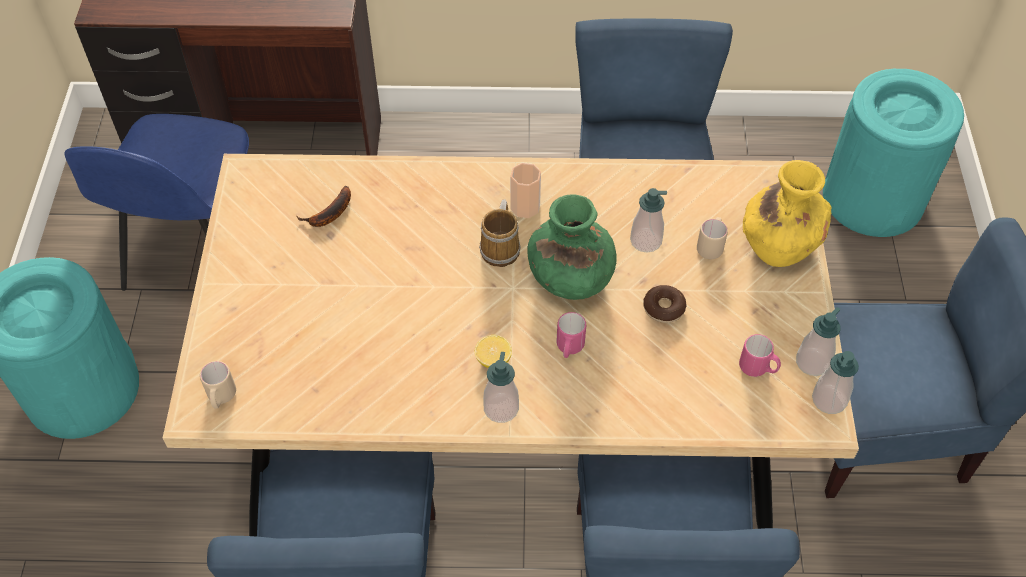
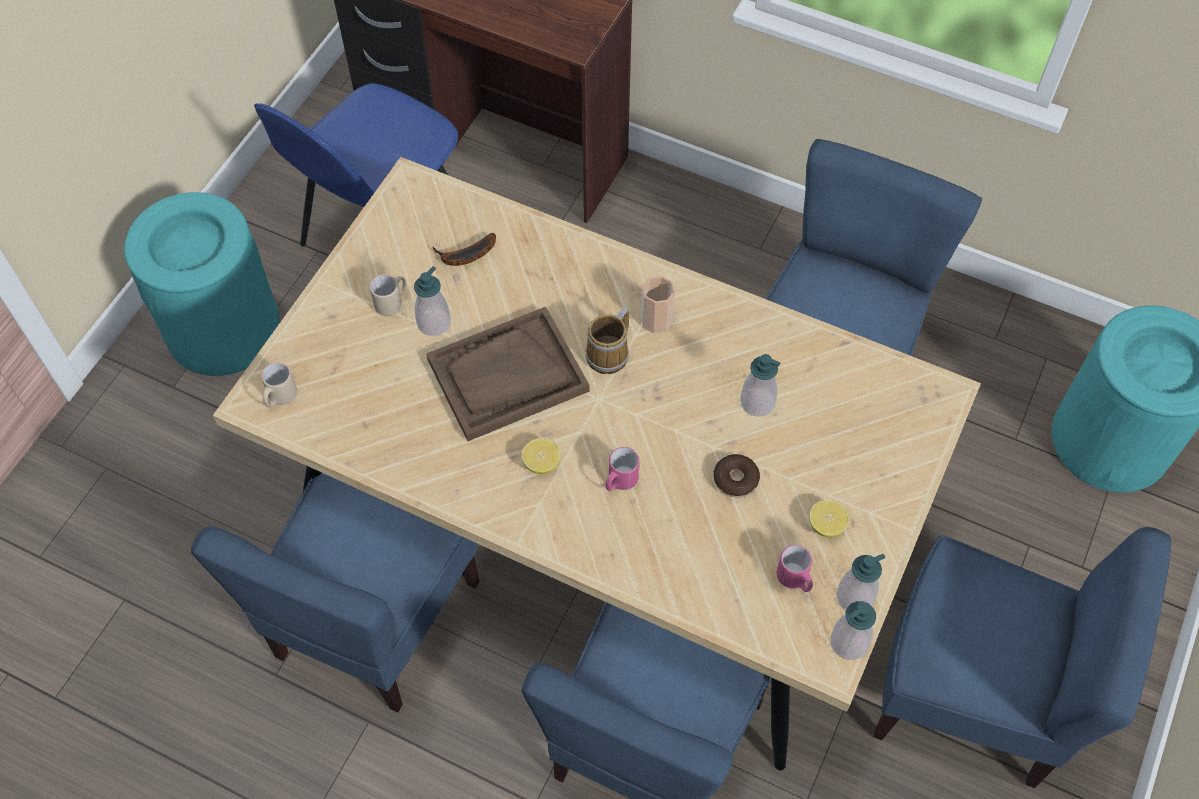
camera: 25 degrees right, 5 degrees up
(422, 299) = (507, 376): none -> brown tray
(501, 408) = (523, 514): soap dispenser -> soap dispenser (434, 323)
(569, 279) = (659, 411): green vase -> none
(711, 246) = (821, 434): beige mug -> beige mug (392, 303)
(757, 315) = (826, 525): none -> lemon
(779, 243) = (894, 460): yellow vase -> none

